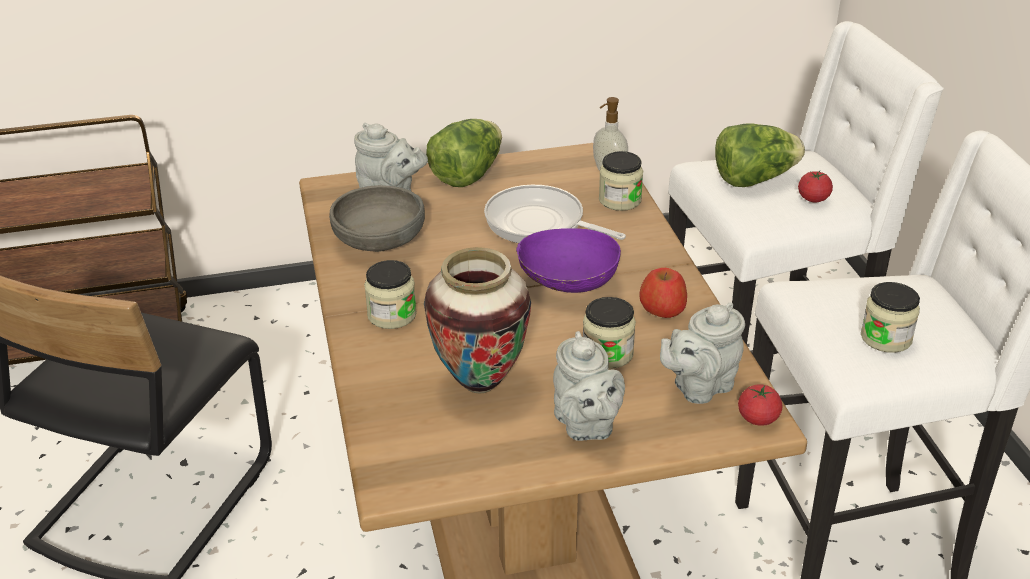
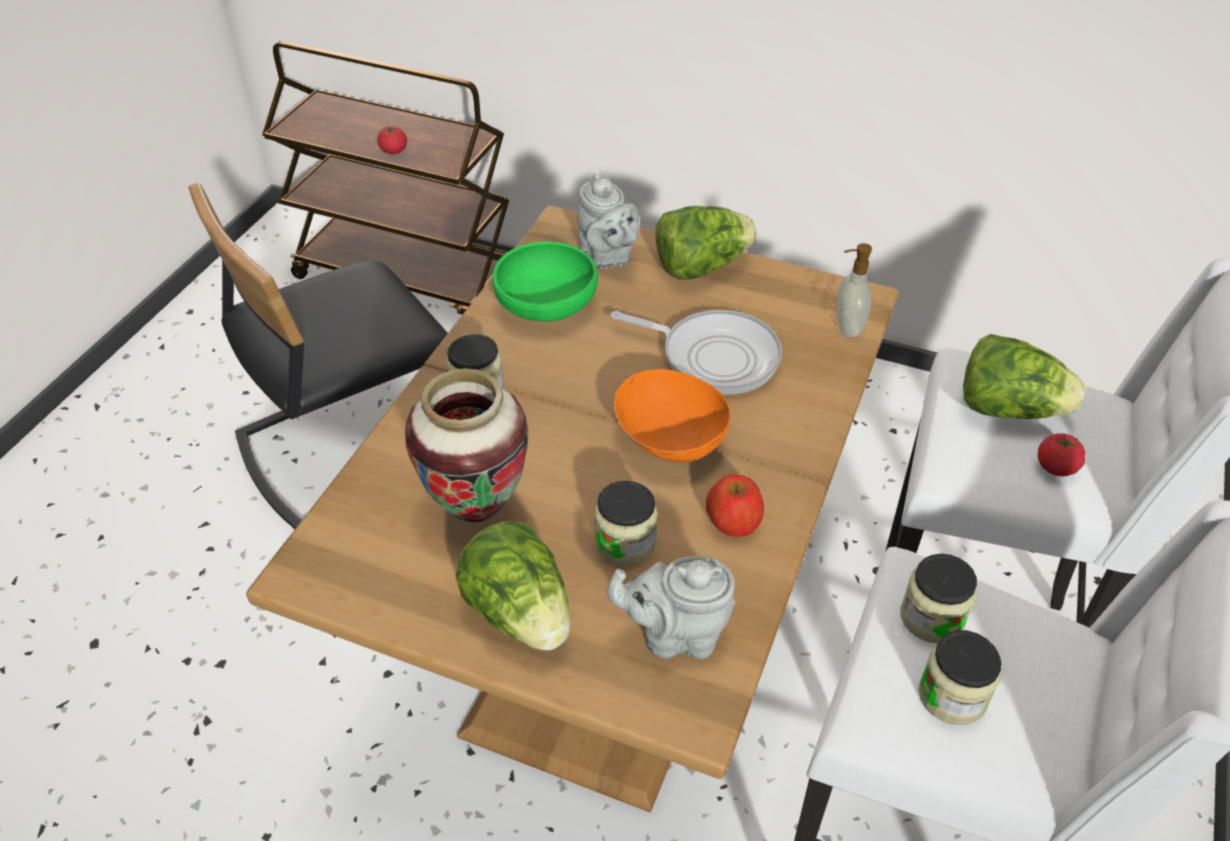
camera: 35 degrees right, 10 degrees up
(379, 241) = (546, 305): grey bowl -> green bowl
(540, 224) = (713, 356): frying pan -> frying pan turned 135 degrees clockwise
(567, 284) = (668, 441): purple bowl -> orange bowl
(586, 426) = (521, 613): grey teapot -> lettuce
(620, 200) = (825, 366): jar -> jar (932, 617)
(758, 418) = (696, 710): tomato -> tomato (394, 151)

